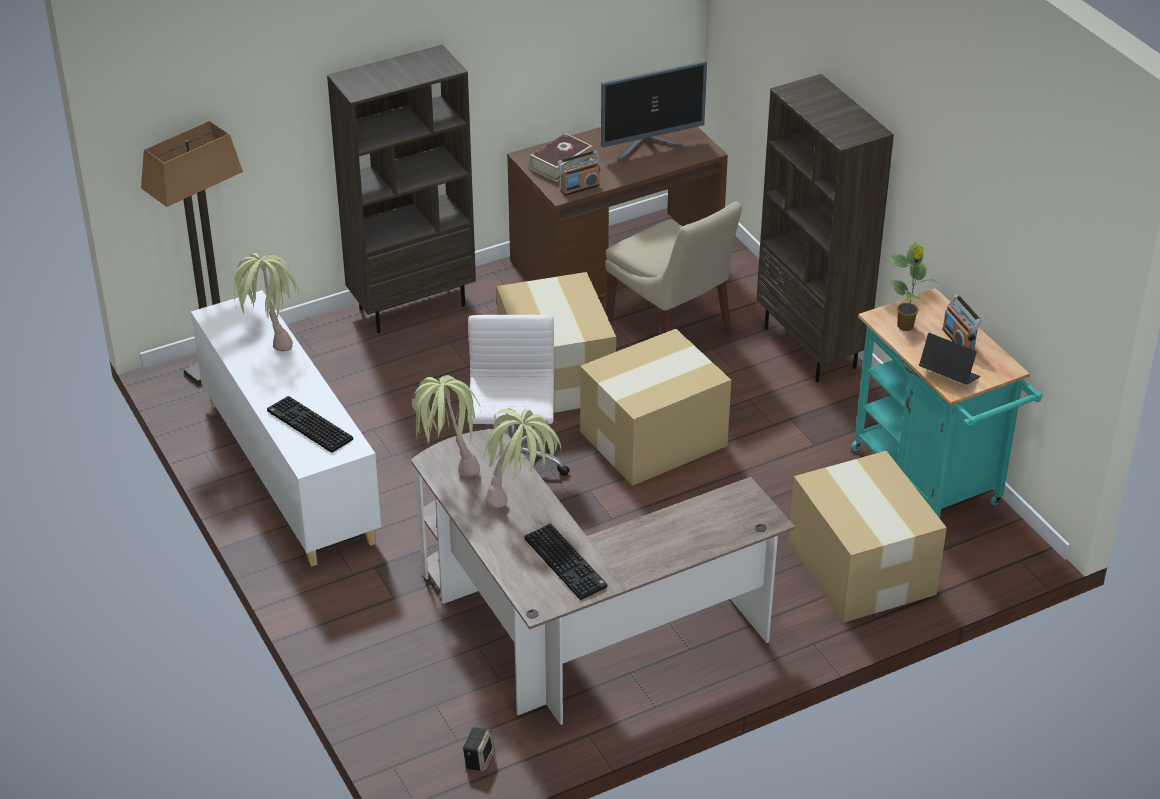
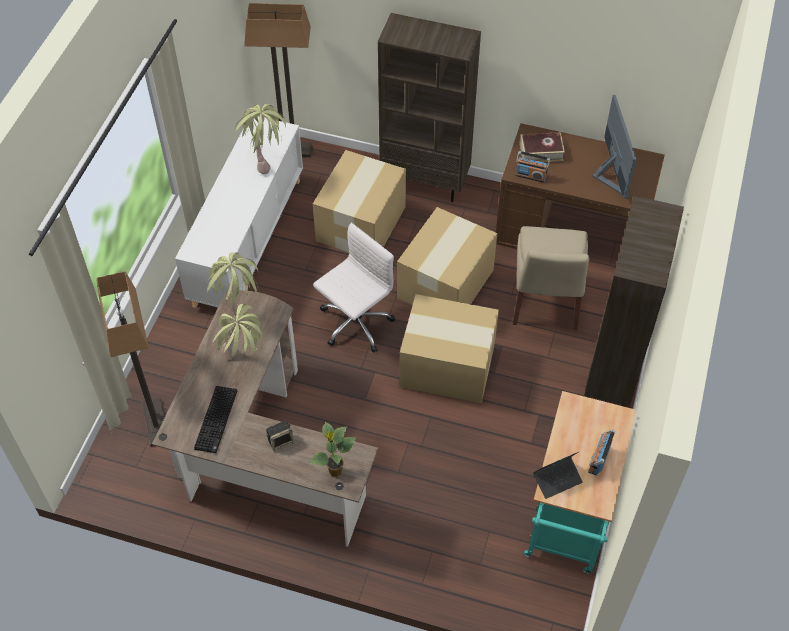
camera: 45 degrees right, 15 degrees up
(308, 426) = (217, 229): keyboard -> none
(422, 690) = (155, 422): none -> floor lamp
(478, 759) = (132, 486): speaker -> speaker (281, 441)
(650, 146) = (610, 175): monitor -> monitor turned 120 degrees counterclockwise
(861, 570) = (453, 546): cardboard box -> cardboard box (360, 224)
(906, 327) = (578, 423): potted plant -> potted plant (335, 471)
(948, 376) = (557, 479): laptop -> laptop turned 75 degrees clockwise

